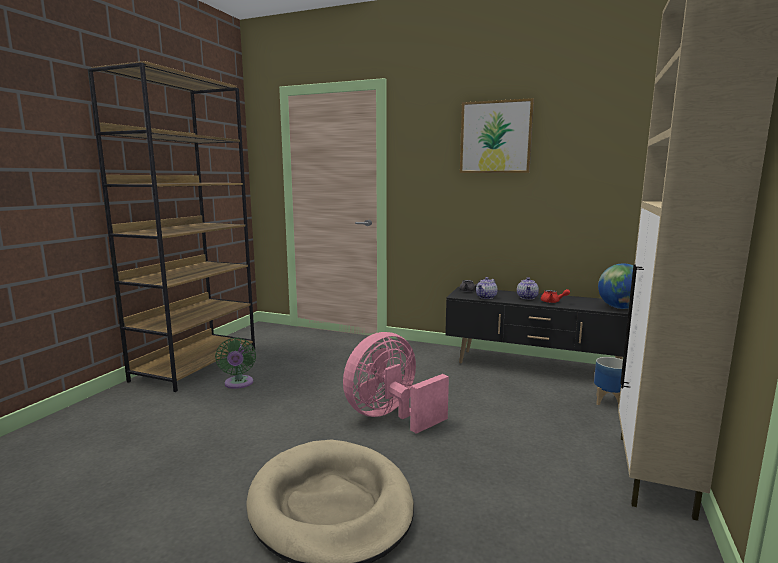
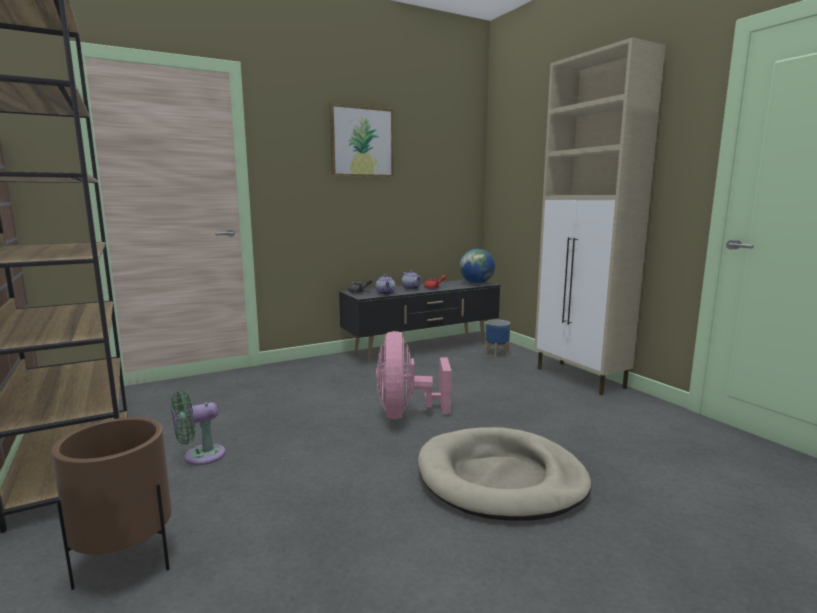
camera: 50 degrees left, 0 degrees up
(119, 421) = (127, 562): none -> brown planter
(238, 384) = (200, 456): green fan -> green fan turned 120 degrees clockwise

